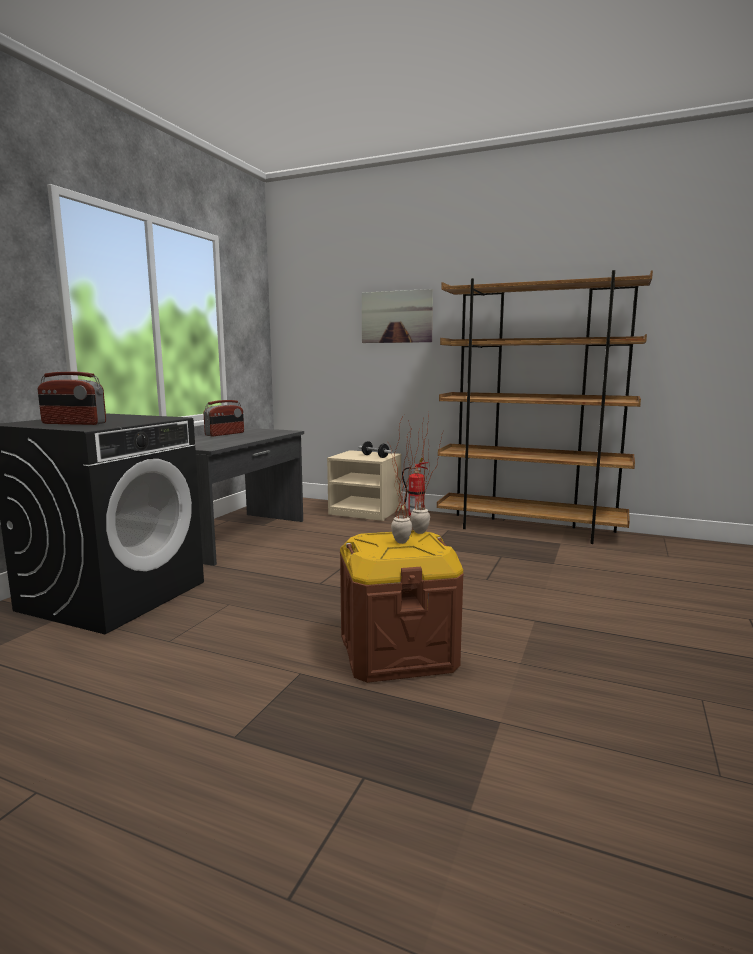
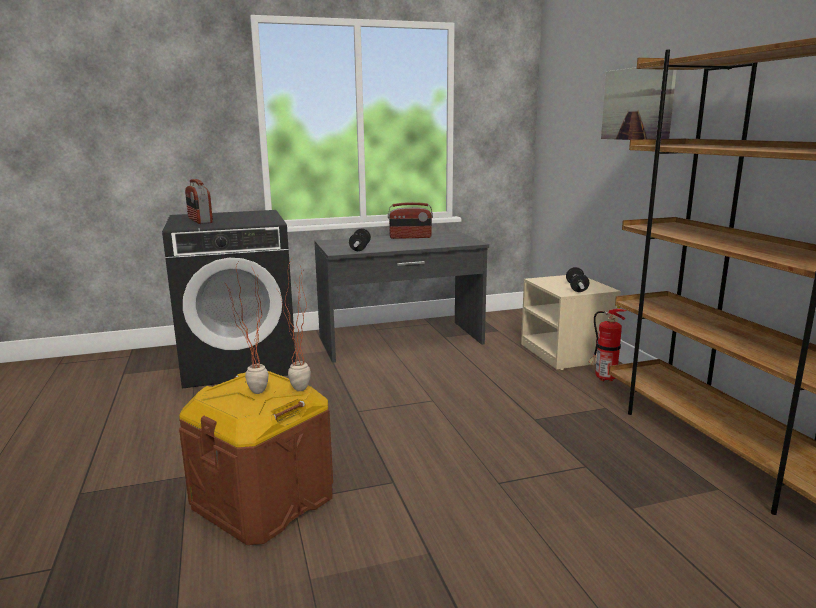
camera: 50 degrees right, 5 degrees up
(216, 444) = (360, 248): none -> dumbbell

